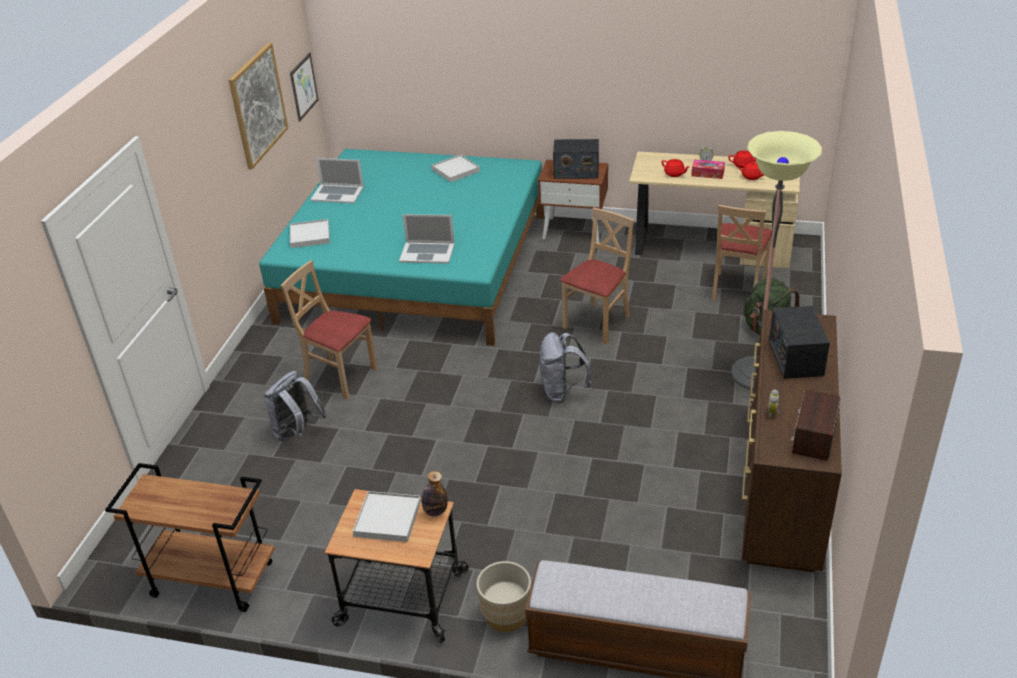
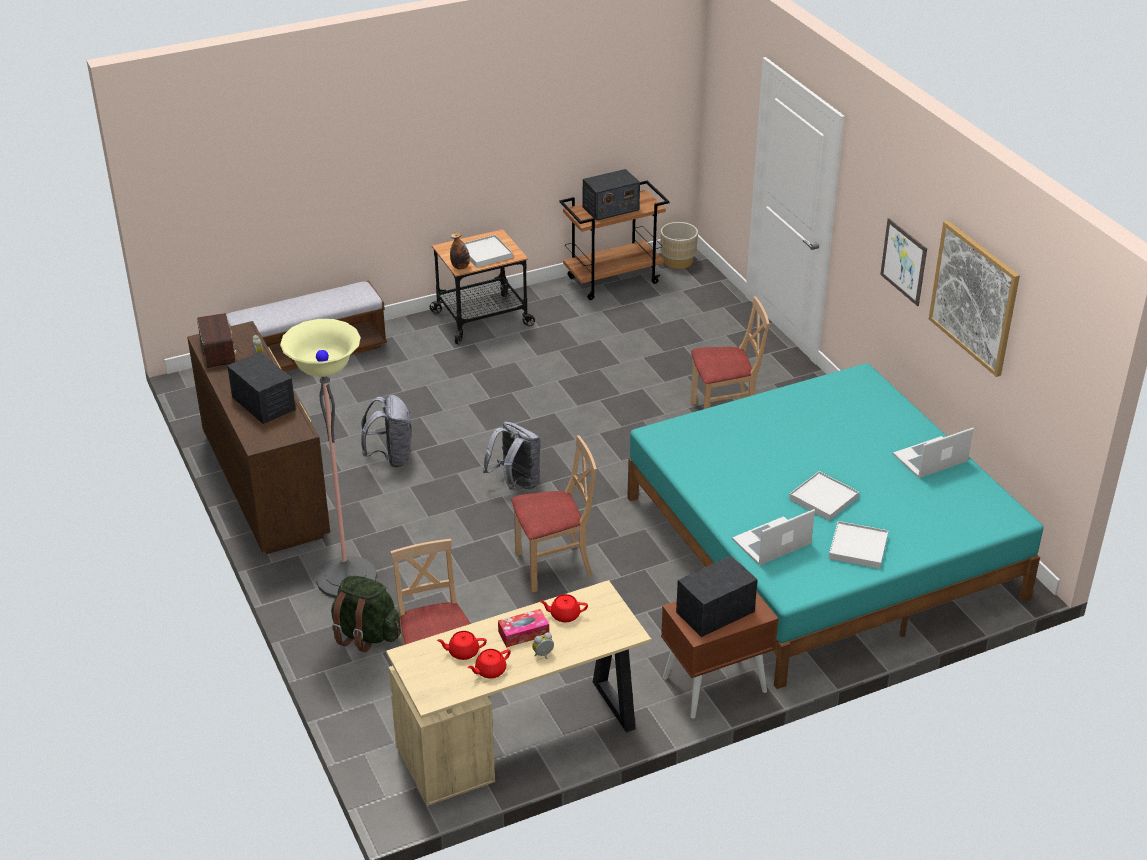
camera: 140 degrees right, 0 degrees up
(191, 503) = (610, 208): none -> radio
(297, 433) = (690, 366): grey backpack -> grey backpack (390, 457)
(304, 86) = (1056, 399): picture -> picture (904, 261)
(310, 235) = (869, 402): white tray -> white tray (824, 498)
(427, 252) = (729, 431): laptop -> laptop (772, 542)
(506, 615) = (406, 337): beige planter -> beige planter (678, 261)
(597, 323) = (553, 566): beige chair -> beige chair turned 105 degrees counterclockwise

